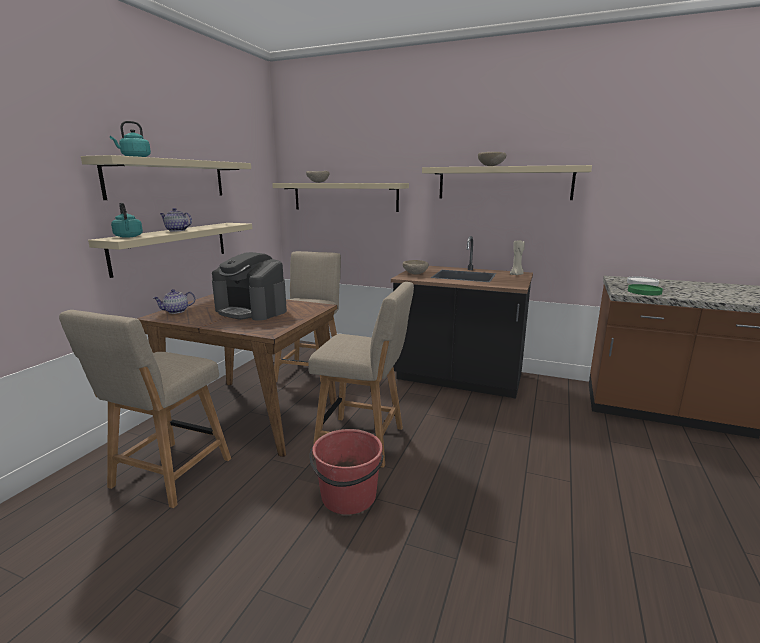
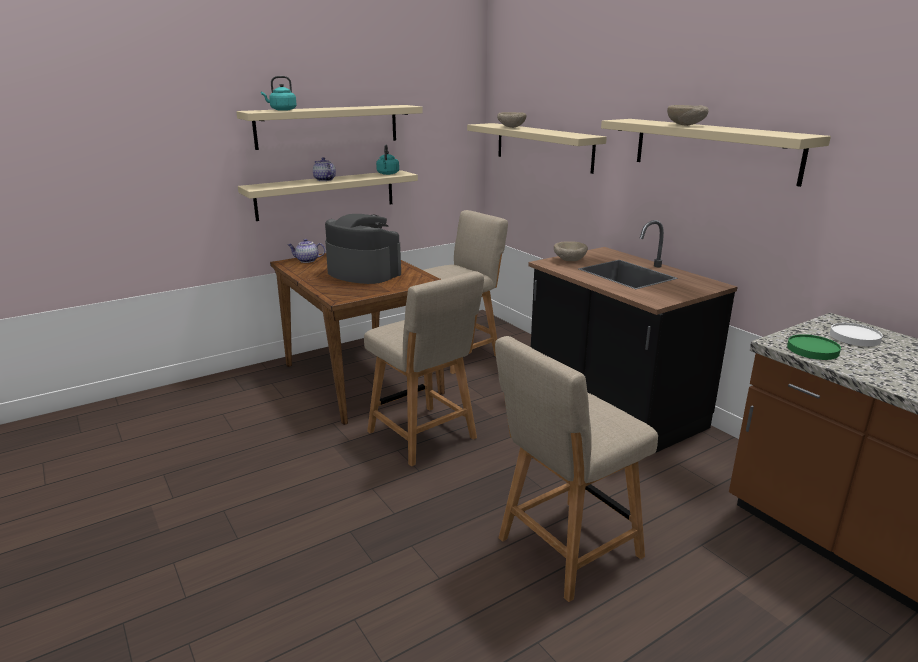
camera: 35 degrees right, 5 degrees up
(129, 236) = (270, 185): turquoise kettle -> turquoise kettle (387, 174)
(167, 476) = (252, 407): beige chair -> beige chair (564, 550)
(252, 311) = (363, 272): coffee machine -> coffee machine turned 150 degrees clockwise
(348, 497) = (353, 477): red bucket -> none
(516, 274) = (701, 285): beige candle -> none

